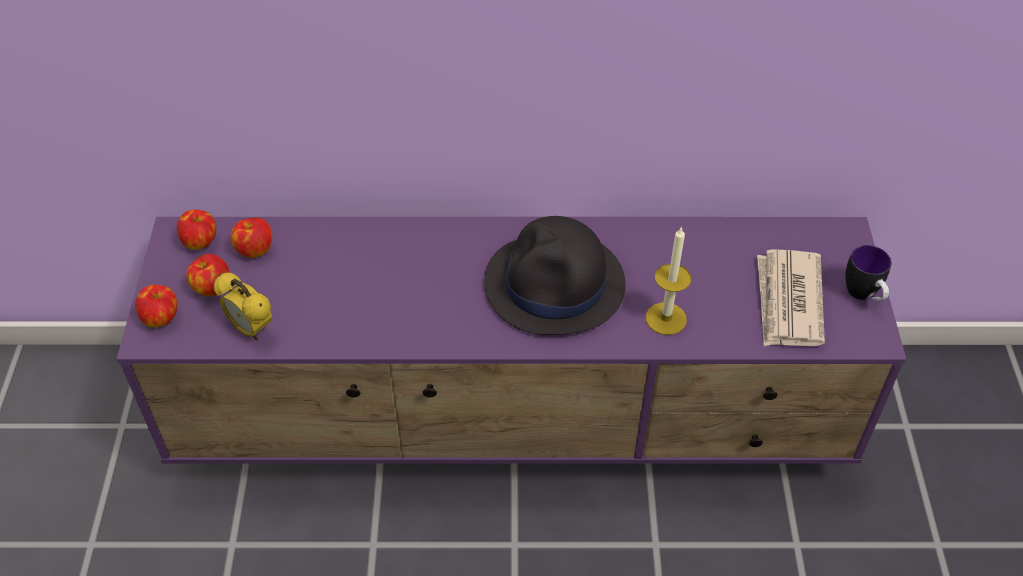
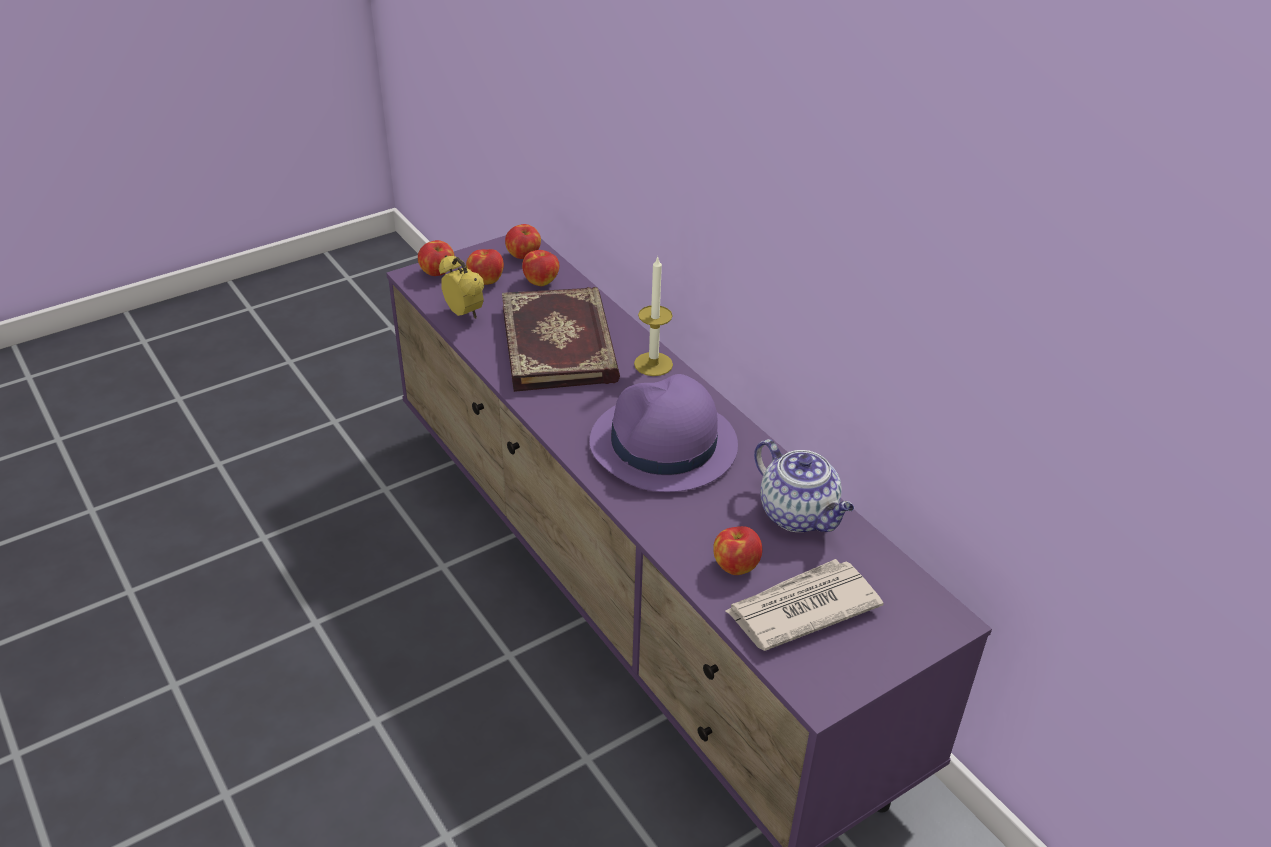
camera: 55 degrees right, 10 degrees down
(251, 329) = (464, 314): alarm clock -> alarm clock turned 135 degrees clockwise
(362, 281) = (561, 343): none -> book
(555, 285) = (663, 446): black hat -> purple hat
(666, 318) = (692, 530): candle -> candle (653, 364)
(694, 249) = (799, 515): none -> teapot
(721, 314) = (735, 565): none -> apple
(863, 296) = (870, 666): mug -> none

